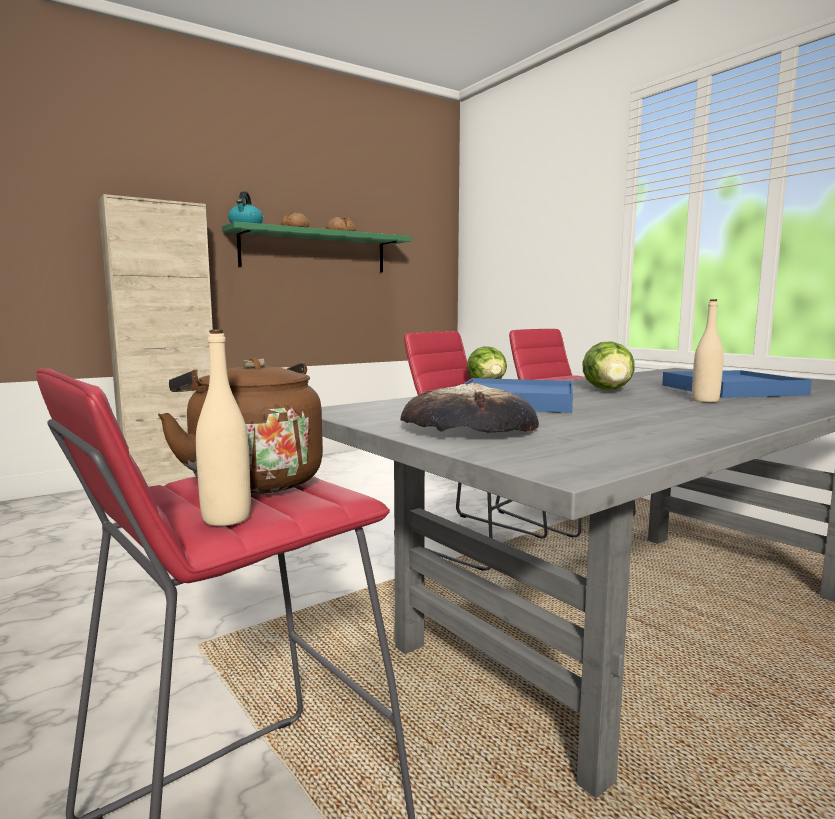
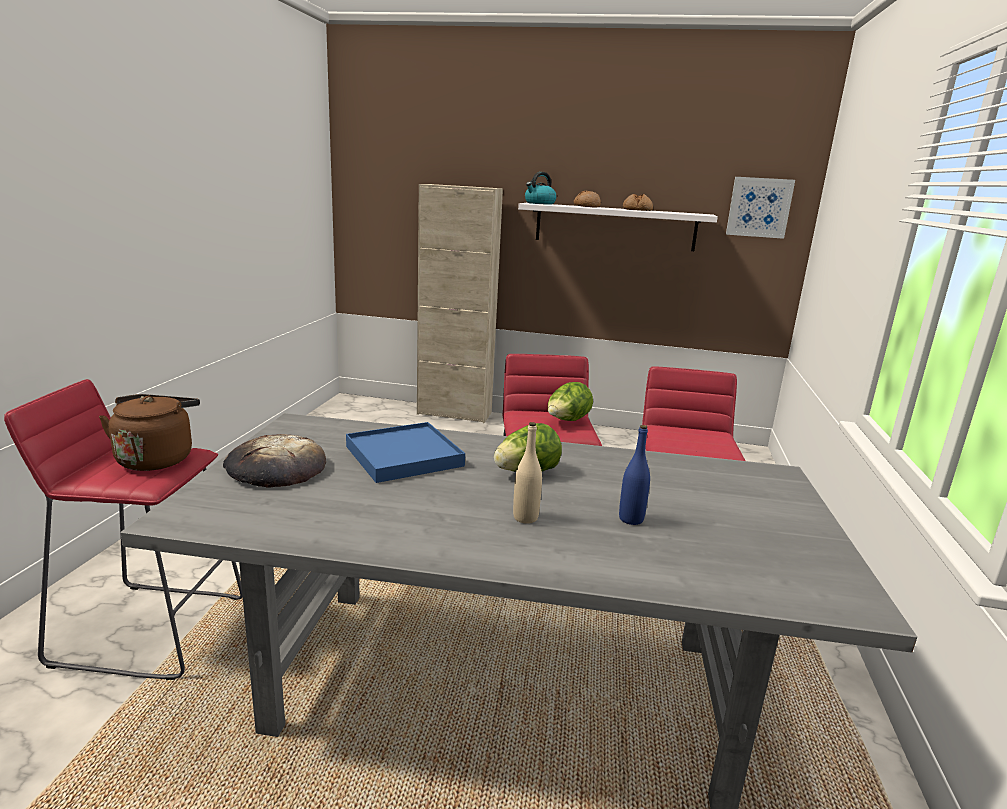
camera: 45 degrees right, 10 degrees up
(226, 518) = (90, 476): beige bottle -> none
(315, 251) = (615, 227): green shelf -> white shelf
(422, 233) = (759, 207): none -> picture
(731, 390) = (631, 519): blue tray -> blue bottle

